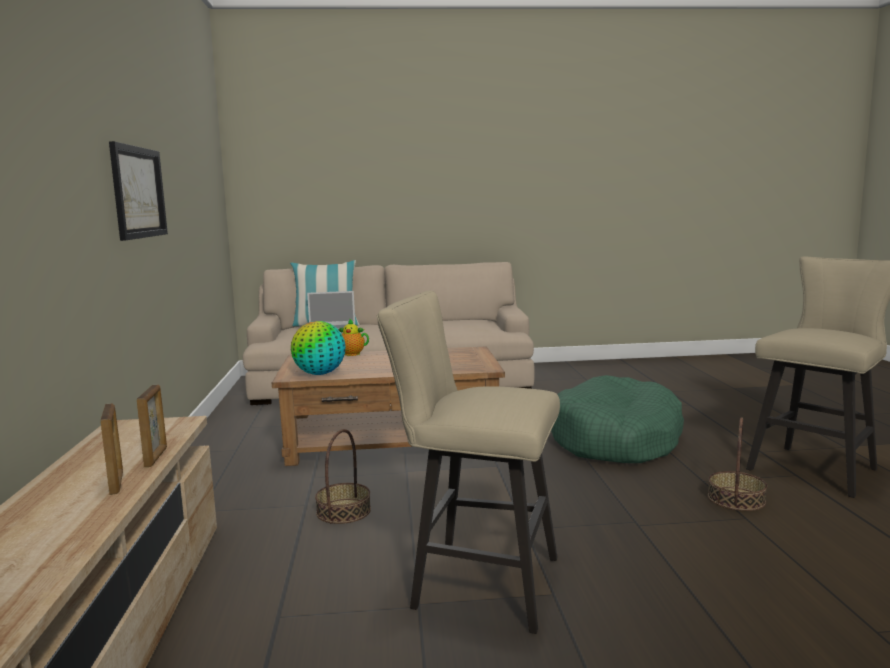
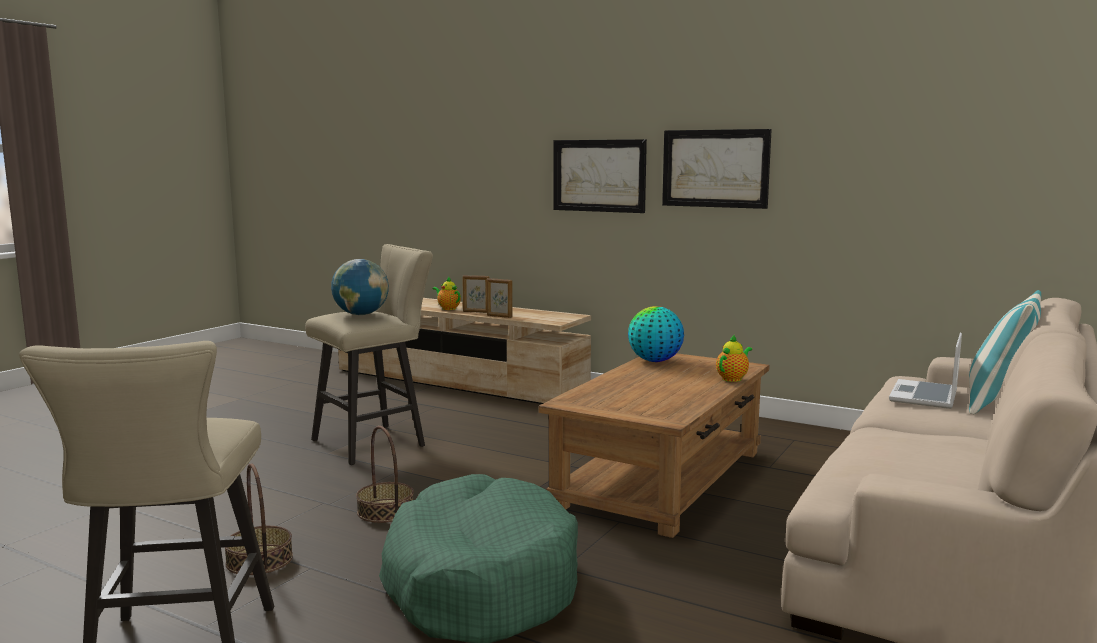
camera: 125 degrees right, 0 degrees up
(72, 203) = (599, 175): none -> picture
(80, 517) = (448, 308): none -> teapot
(343, 511) = (529, 435): basket -> basket (386, 511)
(498, 390) = (361, 314): none -> globe

